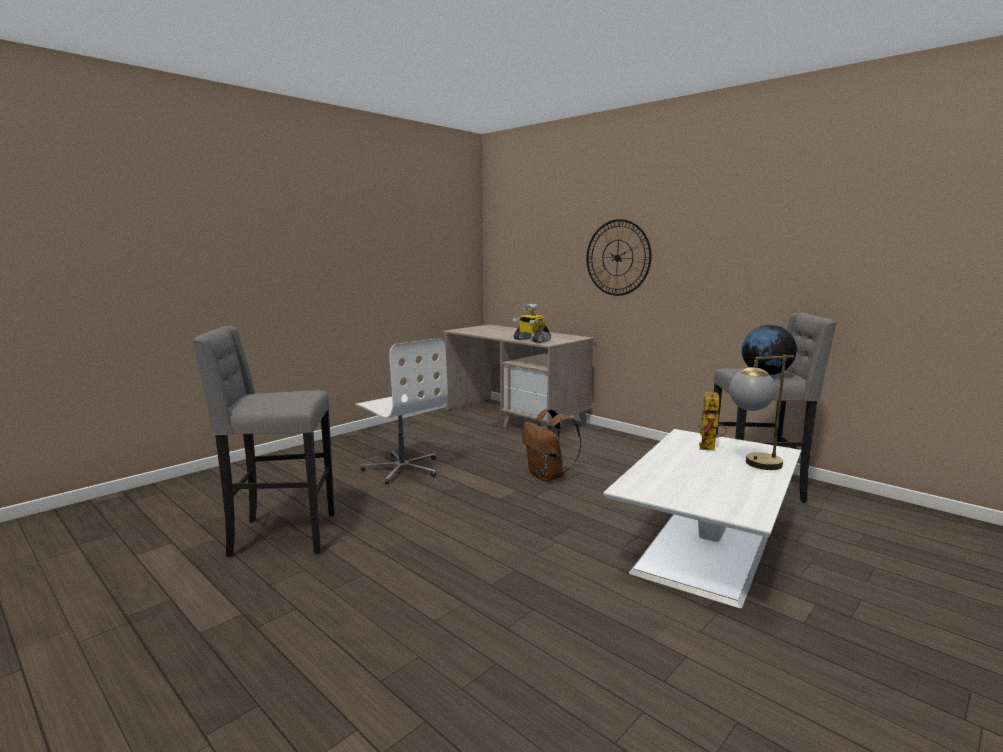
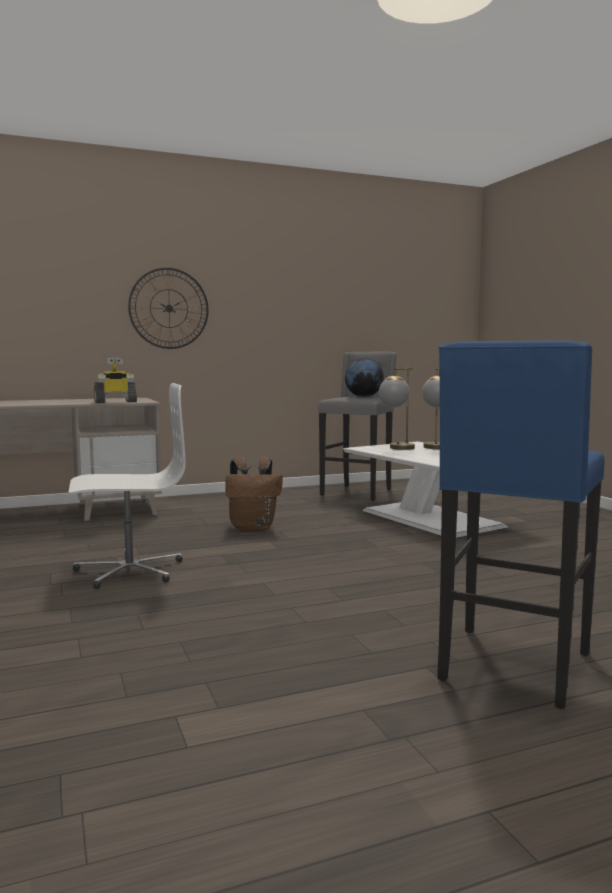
camera: 65 degrees left, 5 degrees down
(242, 658) = (512, 668): none -> blue stool
(281, 535) = (246, 642): grey stool -> none
(709, 449) = (397, 449): toy robot -> table lamp

